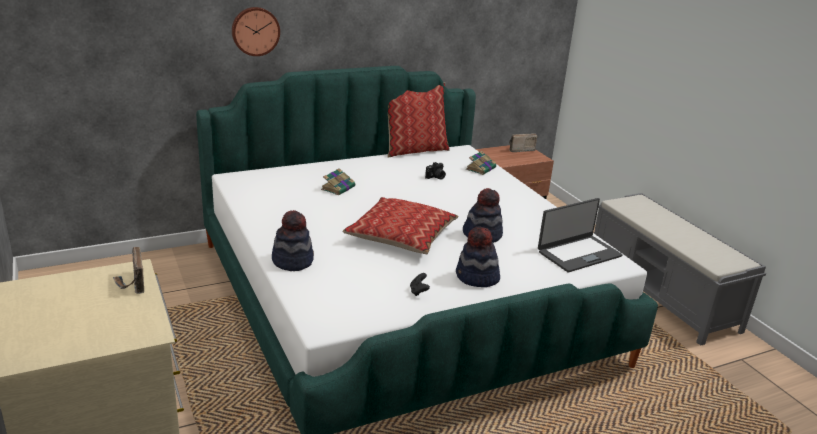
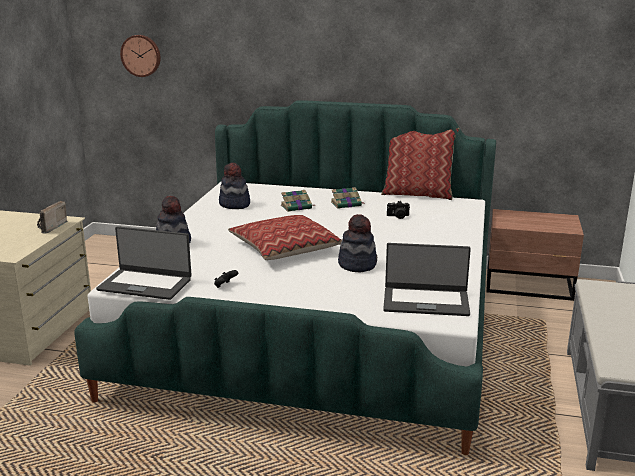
camera: 40 degrees right, 5 degrees down
(255, 31) = (273, 60): wall clock -> wall clock (141, 55)
(351, 316) = (145, 284): none -> laptop
(477, 278) = (290, 291): hat -> hat (234, 204)
(481, 168) = (458, 219): book -> book (347, 204)
(519, 149) = (558, 219): radio -> none

